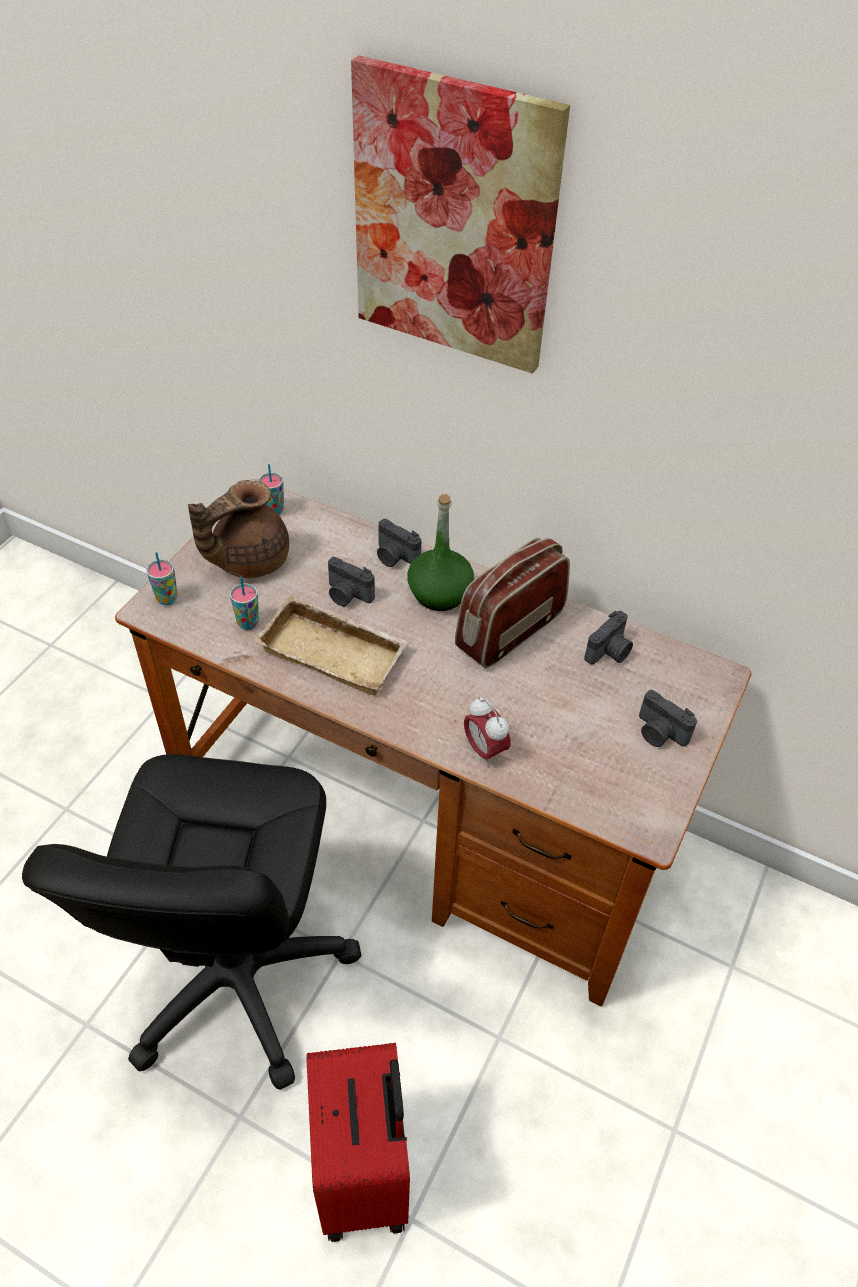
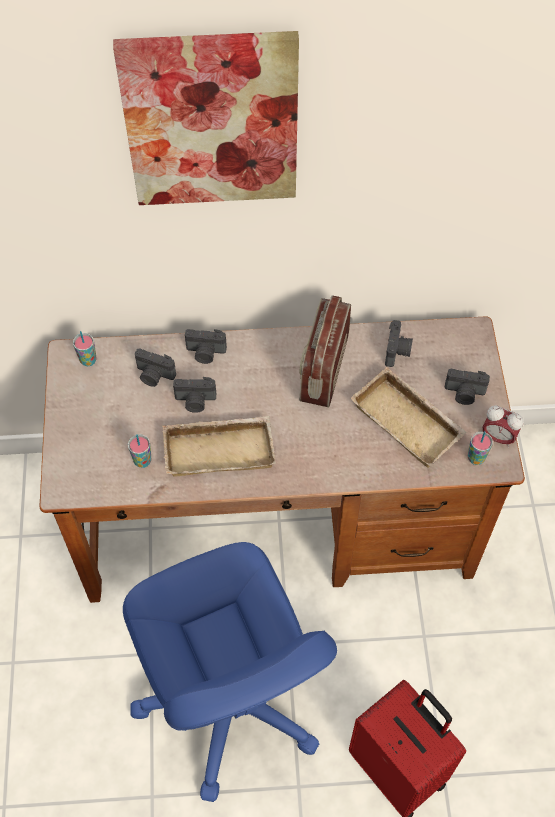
camera: 30 degrees left, 10 degrees up
(167, 599) = (68, 474): cup -> cup (476, 458)
(235, 975) = (229, 702): black office chair -> blue office chair
(247, 560) = (101, 411): brown teapot -> none
(326, 553) = (154, 376): none -> camera
(440, 594) = (258, 366): green bottle -> none
(484, 750) = (368, 466): alarm clock -> alarm clock (498, 437)
(569, 729) = (409, 421): none -> beige tray

